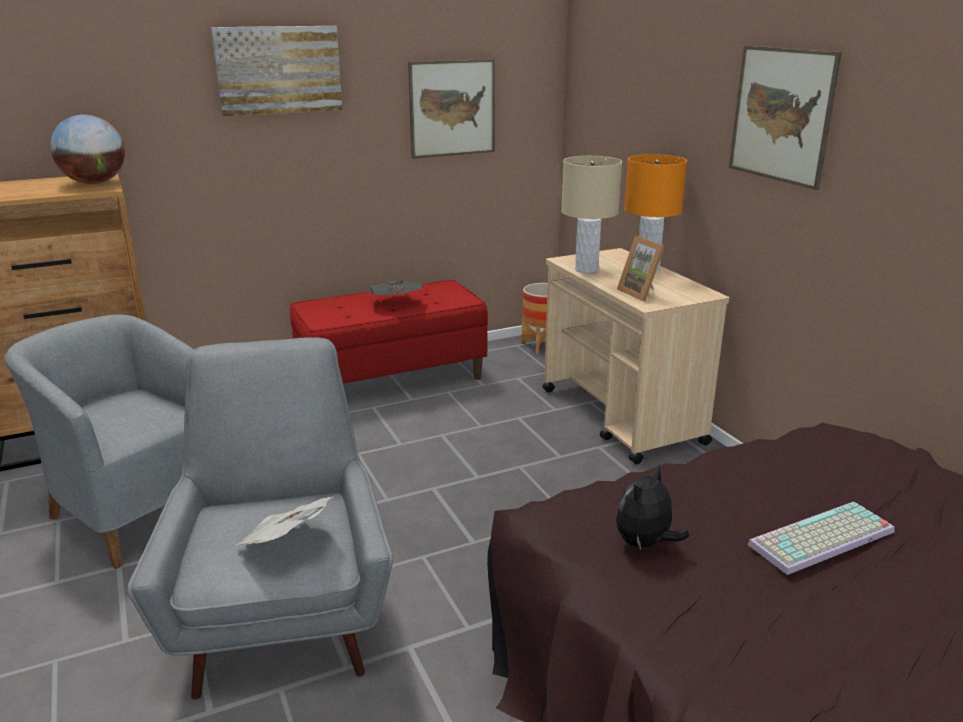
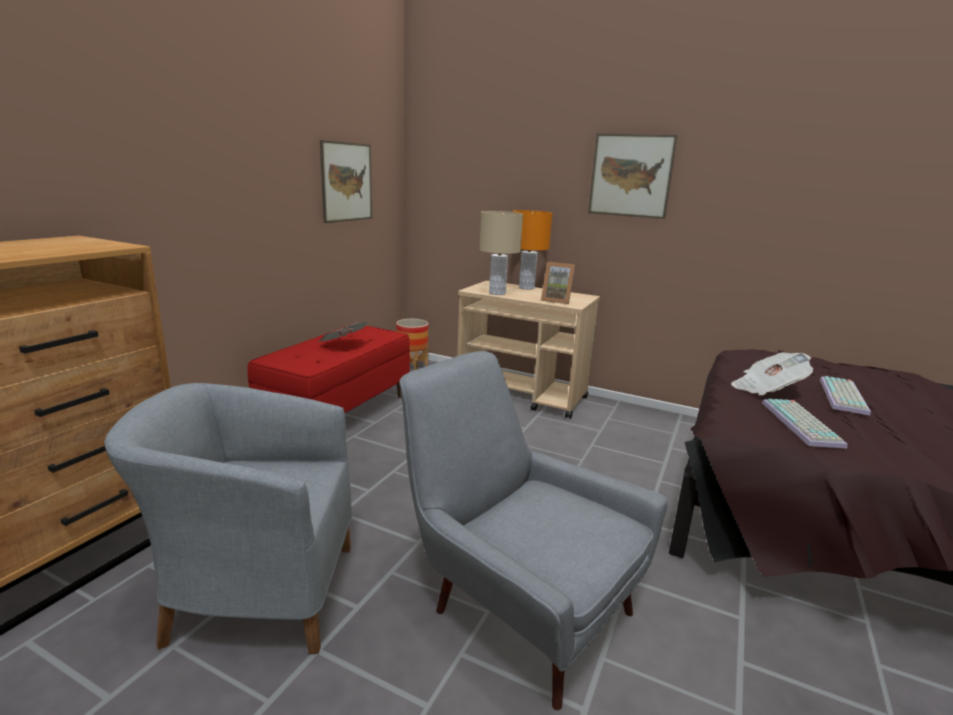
camera: 40 degrees left, 5 degrees down
(95, 183) = (87, 242): globe -> none
(278, 70) = (228, 135): picture -> none
(287, 543) = (577, 524): newspaper -> newspaper (767, 389)
(645, 544) = (803, 424): plush toy -> keyboard

